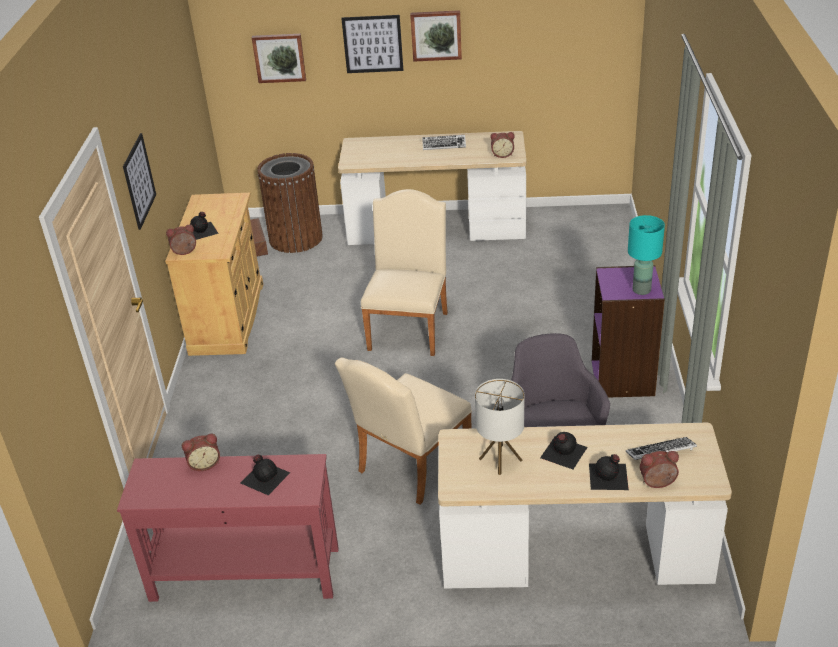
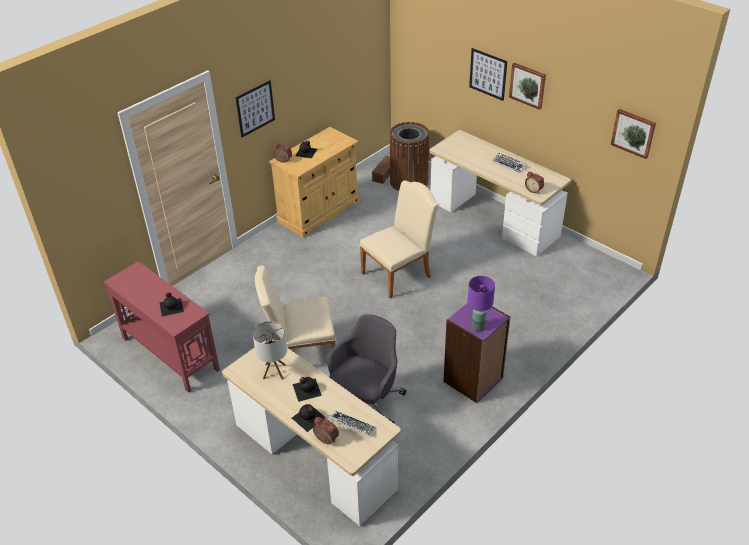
camera: 40 degrees right, 5 degrees up
(204, 464) = (158, 283): alarm clock -> none
(279, 57) = (433, 59): picture -> picture (633, 133)
(641, 290) = (478, 326): turquoise table lamp -> purple table lamp

